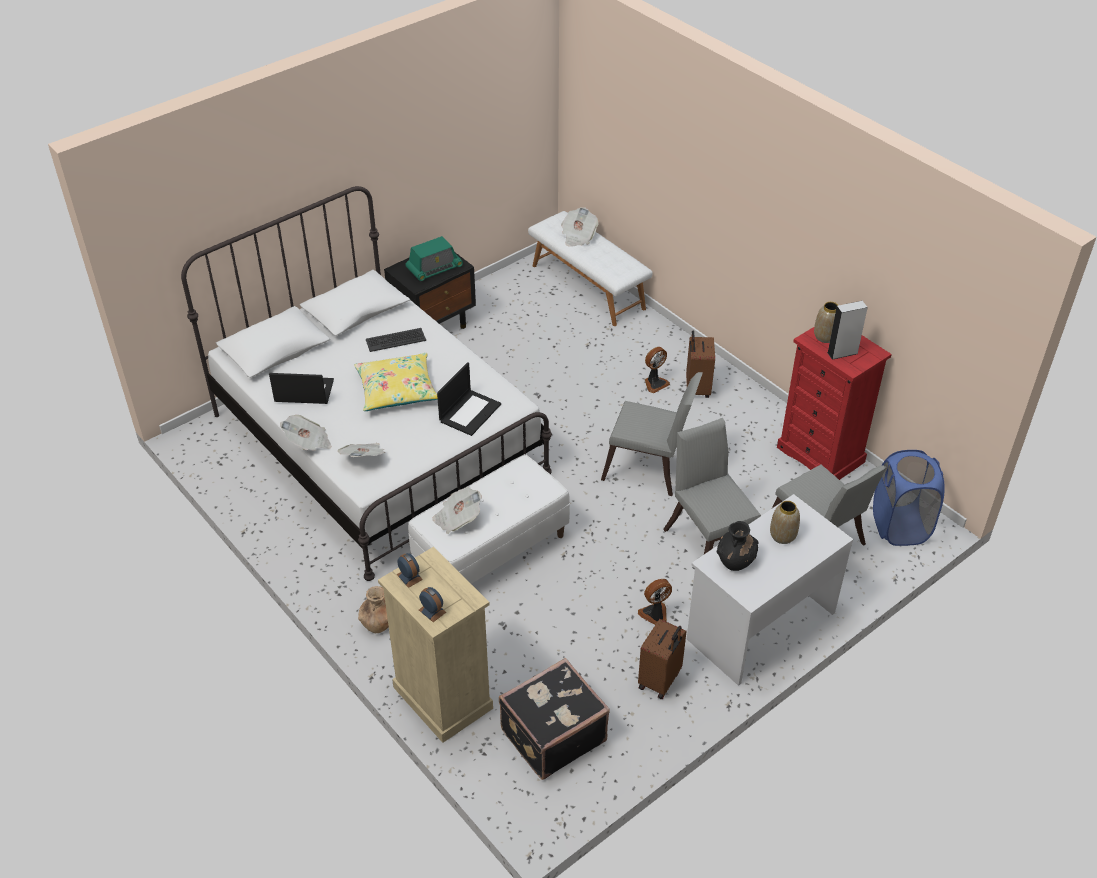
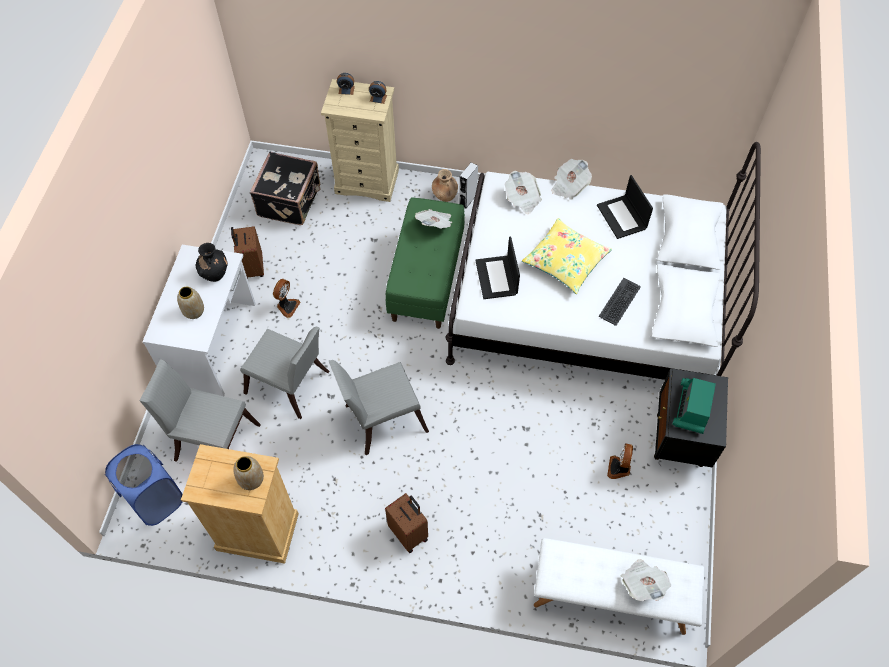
camera: 140 degrees right, 15 degrees up
(303, 391) = (622, 217): laptop -> laptop turned 105 degrees clockwise
(491, 551) = (427, 279): white bench -> green bench
(655, 383) = (447, 512): fan -> fan (619, 468)
(821, 455) = (257, 532): red dresser -> beige dresser
(842, 353) = (225, 469): grey speaker -> grey speaker (468, 199)

